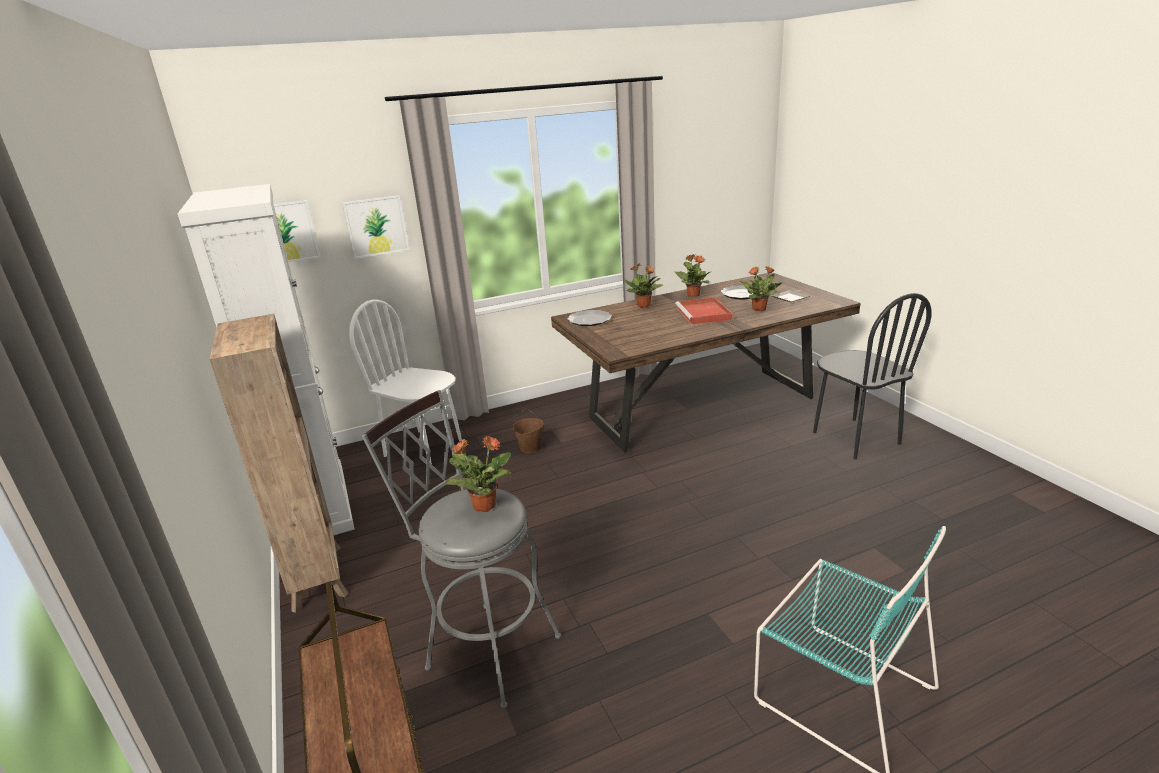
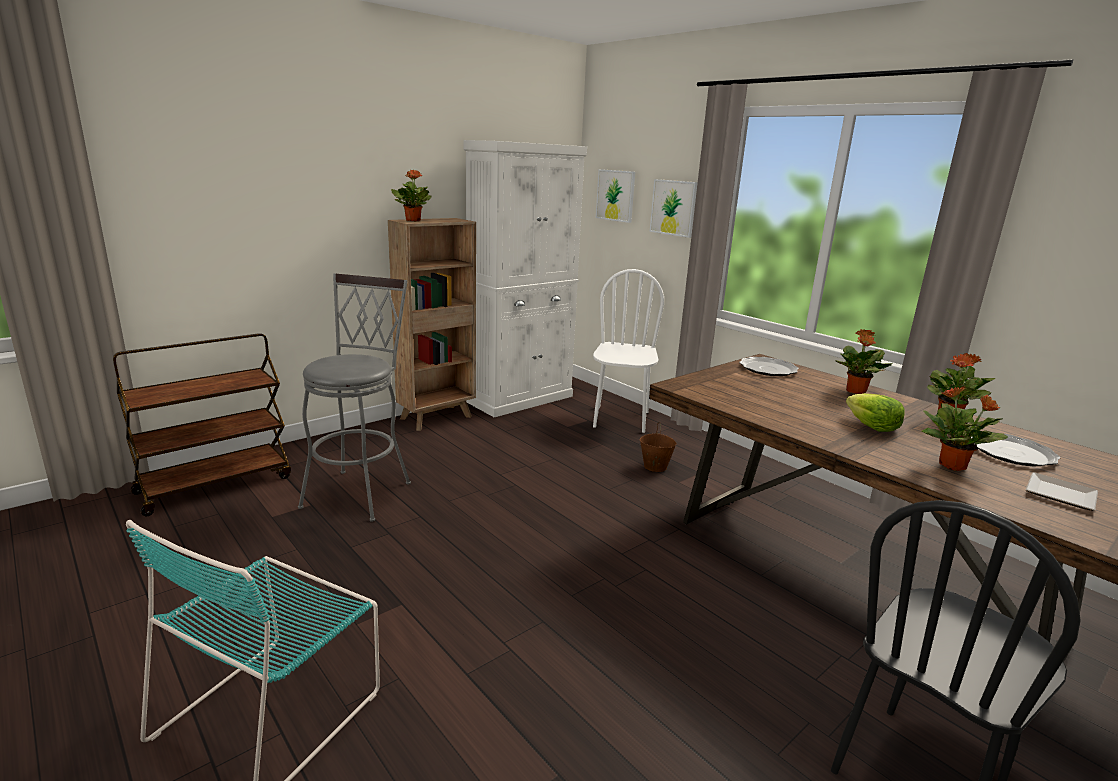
camera: 70 degrees right, 5 degrees down
(483, 505) = (353, 364): potted plant -> potted plant (413, 220)
(704, 314) = (871, 426): red tray -> lettuce

